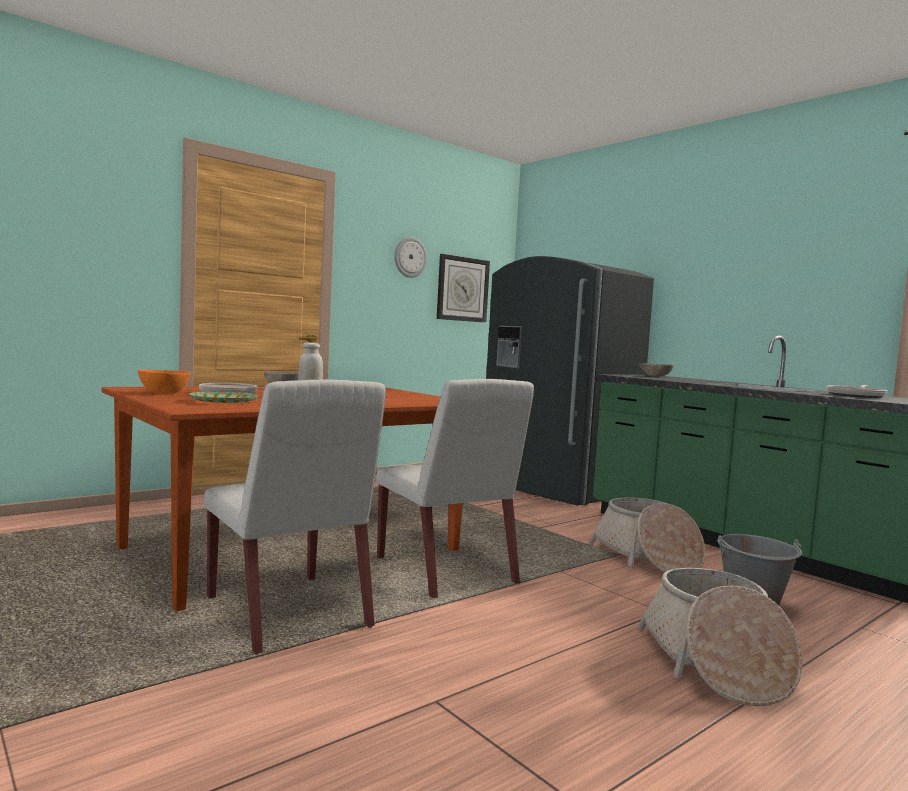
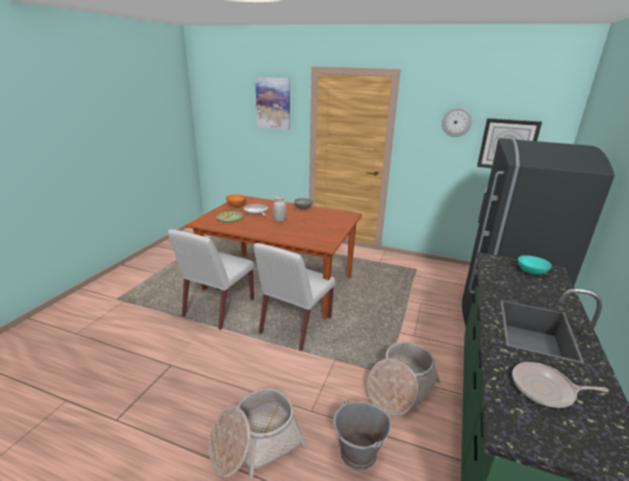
camera: 60 degrees right, 20 degrees up
(89, 198) = (273, 103): none -> picture
(655, 376) = (531, 271): grey bowl -> turquoise bowl

